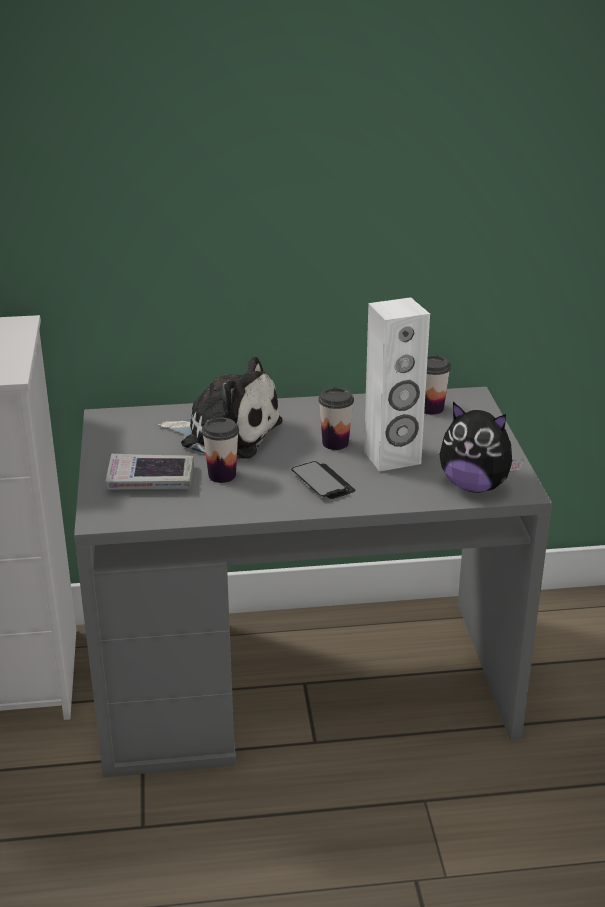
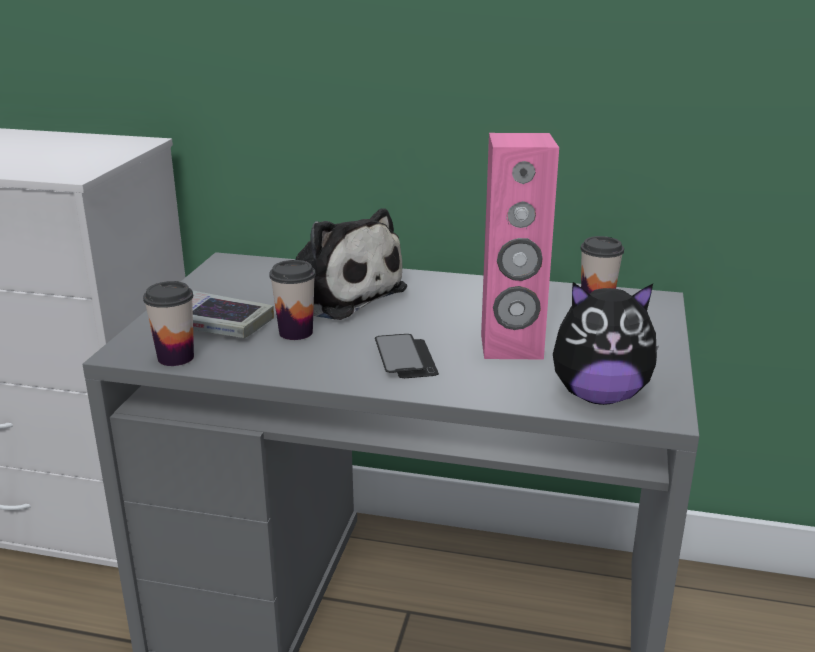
camera: 20 degrees right, 5 degrees down
(335, 443) = (453, 321): cup -> cup (176, 357)
(392, 458) = (511, 347): white speaker -> pink speaker
(475, 486) = (599, 396): plush toy -> plush toy turned 45 degrees counterclockwise

